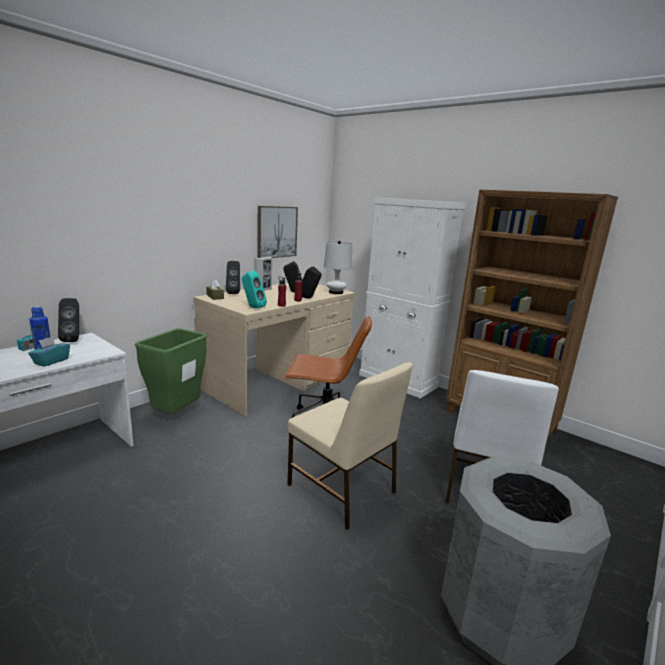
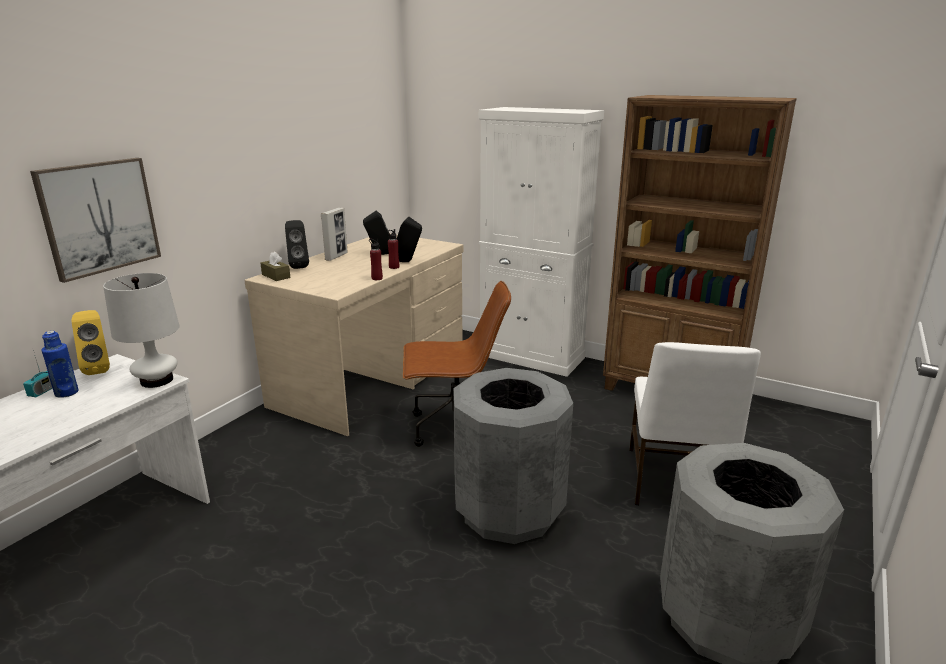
camera: 10 degrees left, 5 degrees up
(51, 361) = (90, 407): turquoise tissue box -> none
(74, 340) = (99, 369): black speaker -> yellow speaker
(177, 414) = (251, 448): green trash can -> none
(252, 307) = (339, 286): turquoise speaker -> none
(276, 232) = (341, 168): picture -> picture (99, 217)
(336, 292) = (438, 247): white table lamp -> white table lamp (157, 380)
(342, 490) = (509, 511): beige chair -> grey trash can

